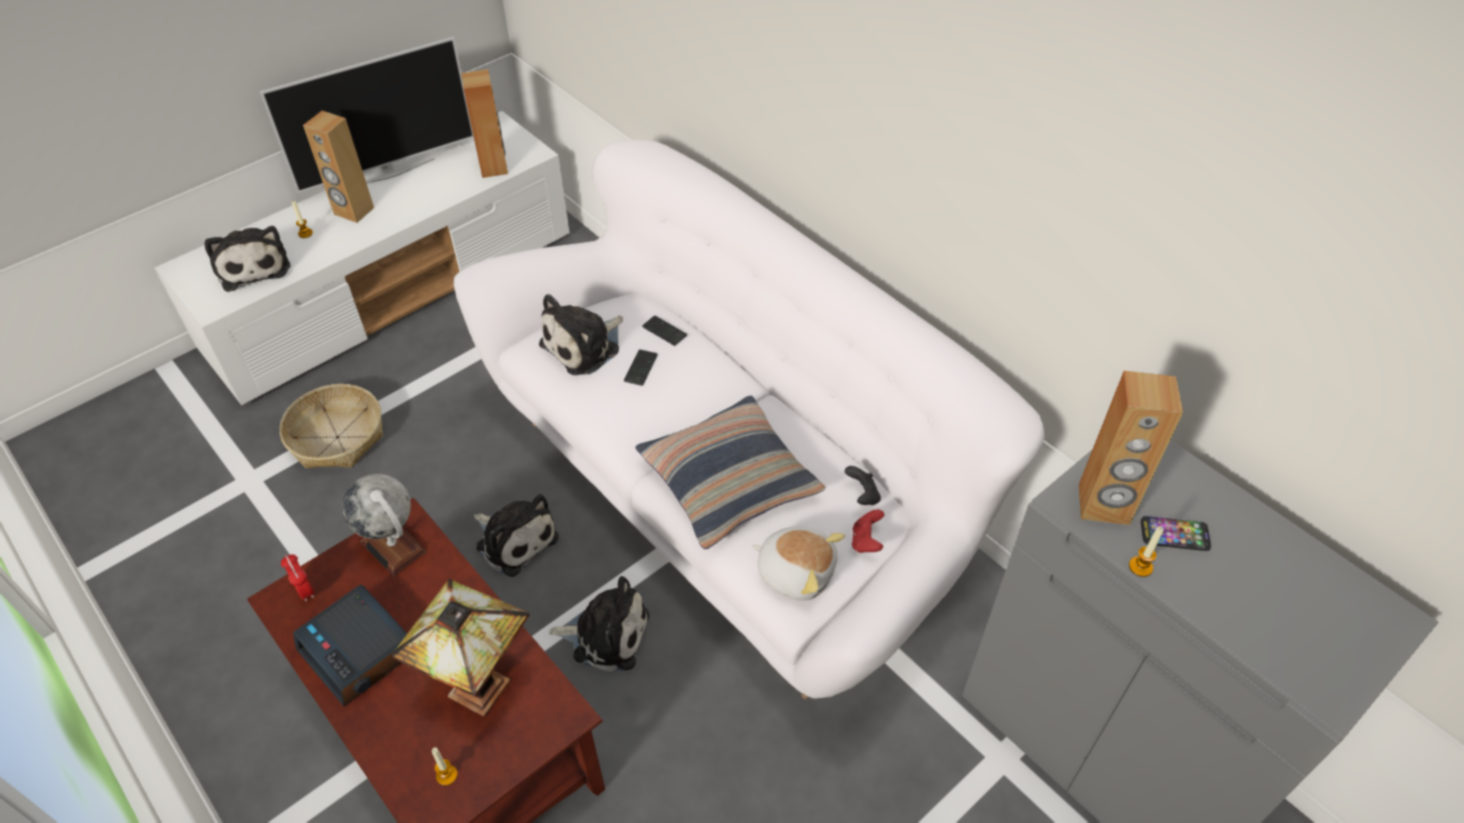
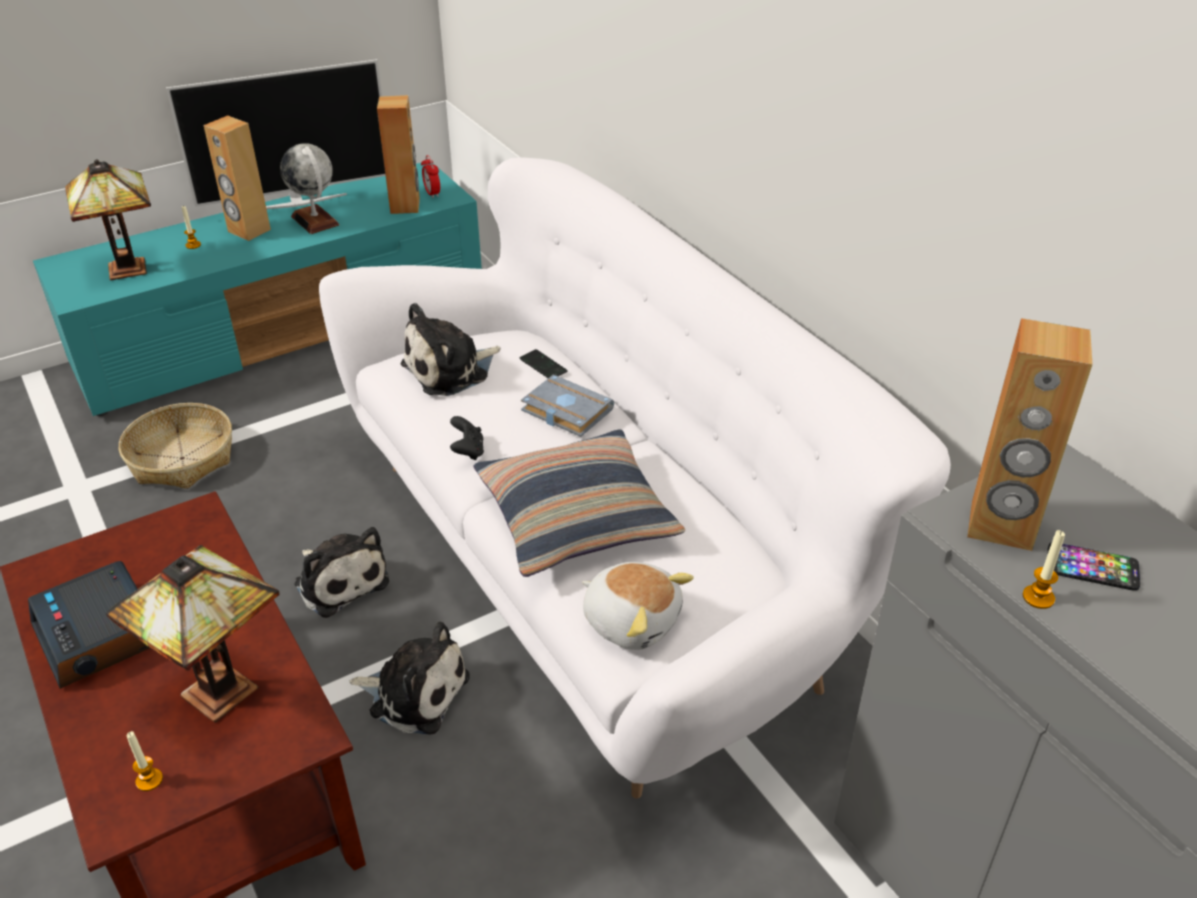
camera: 10 degrees right, 10 degrees down
(253, 266) = (130, 267): plush toy -> table lamp
(305, 590) = (64, 566): alarm clock -> alarm clock (432, 193)
(394, 547) = (176, 536): globe -> globe (315, 220)
(395, 290) = (286, 331): white tv stand -> turquoise tv stand
(641, 368) = (506, 397): phone -> none
(694, 377) = (564, 411): none -> grey book
(862, 495) = (732, 550): black game controller -> black game controller (468, 451)
(866, 541) = (725, 598): red game controller -> none

